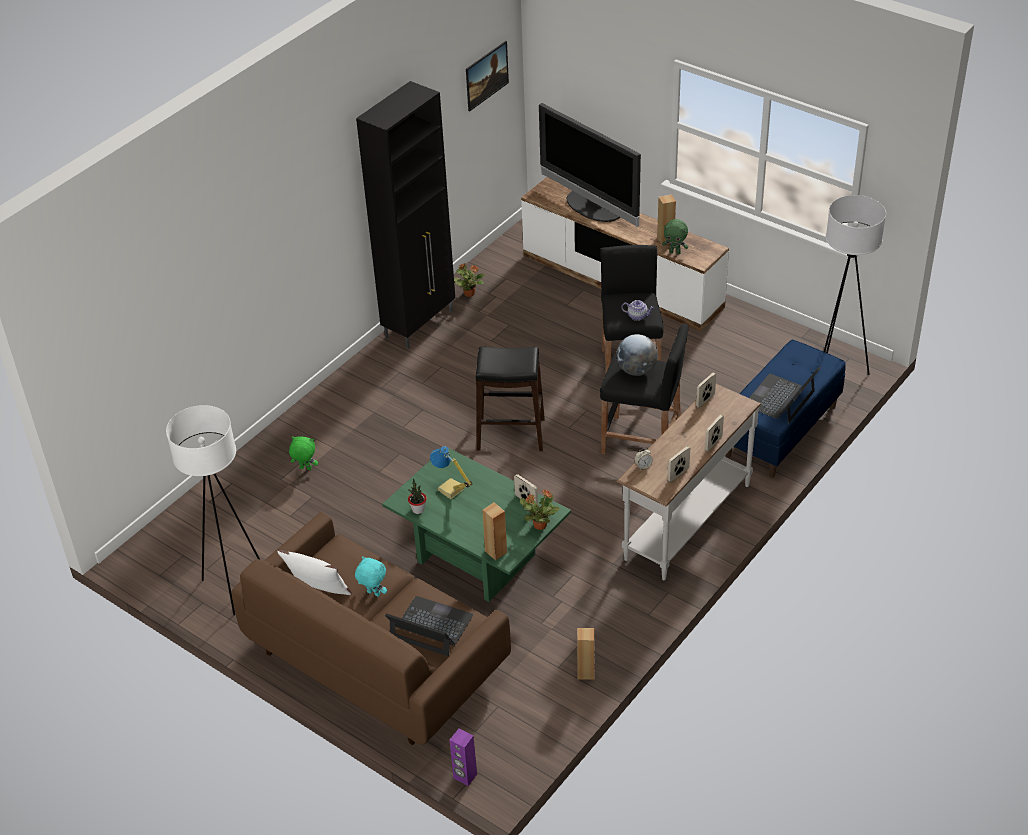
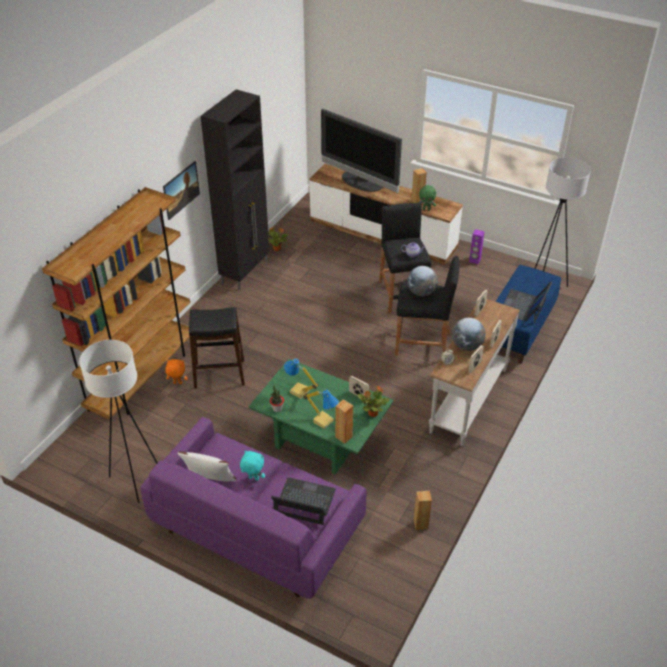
camera: 10 degrees left, 0 degrees up
(261, 457) = (142, 377): none -> brown bookcase
(305, 469) = (177, 383): green plush toy -> orange plush toy
(376, 659) = (257, 528): brown sofa -> purple sofa
(465, 776) = (344, 620): purple speaker -> purple speaker (474, 260)
(474, 529) = (323, 420): none -> table lamp
(487, 86) = (283, 97): picture -> picture (182, 198)
(511, 434) = (327, 346): black stool -> black stool (219, 374)
(675, 446) = (467, 346): none -> globe

